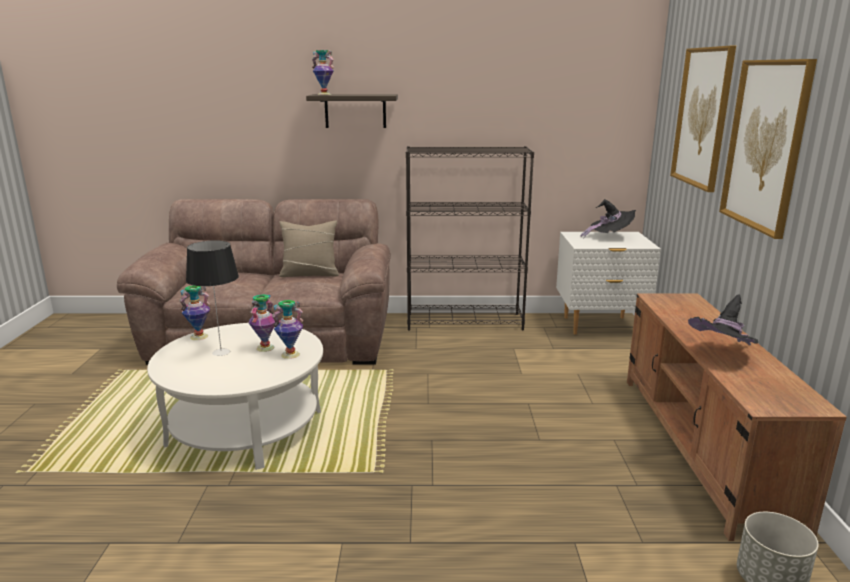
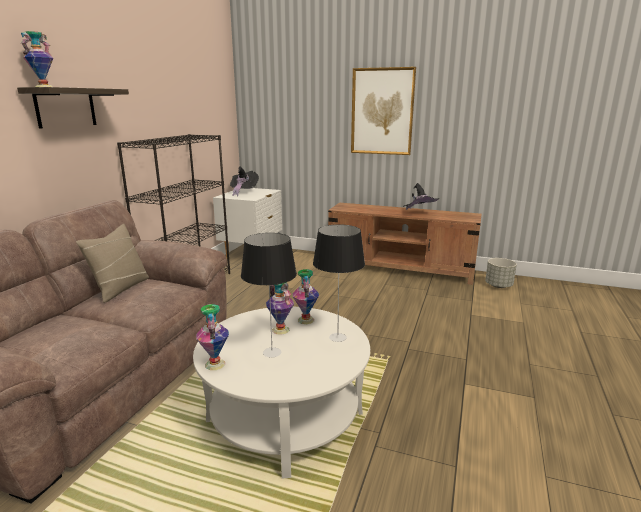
camera: 70 degrees left, 0 degrees up
(256, 374) = (337, 337): none -> table lamp
(702, 117) = (308, 103): picture -> none

